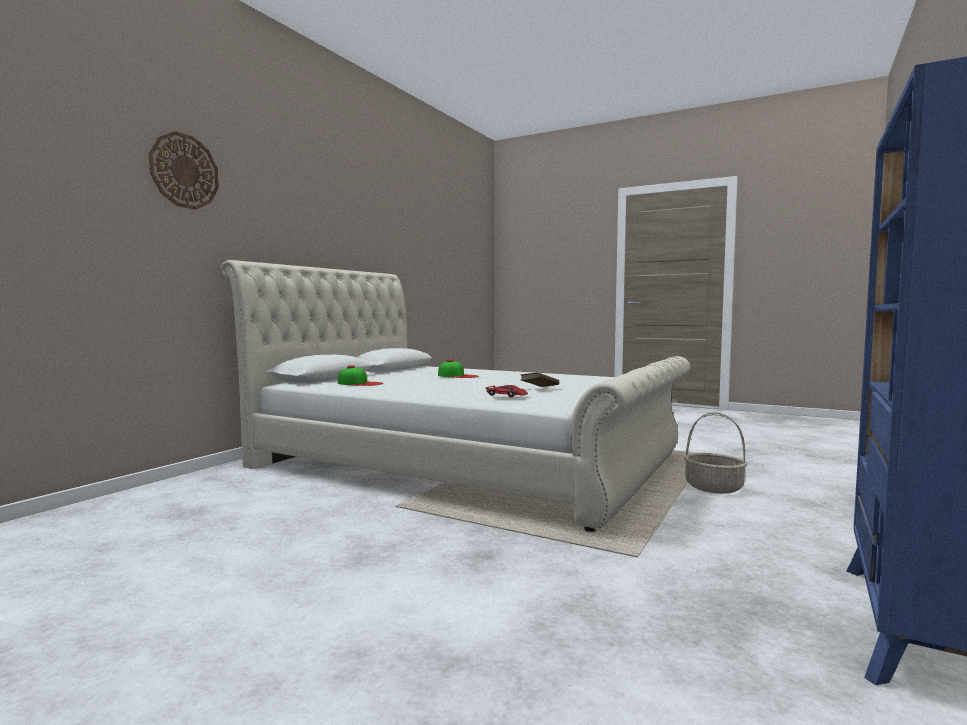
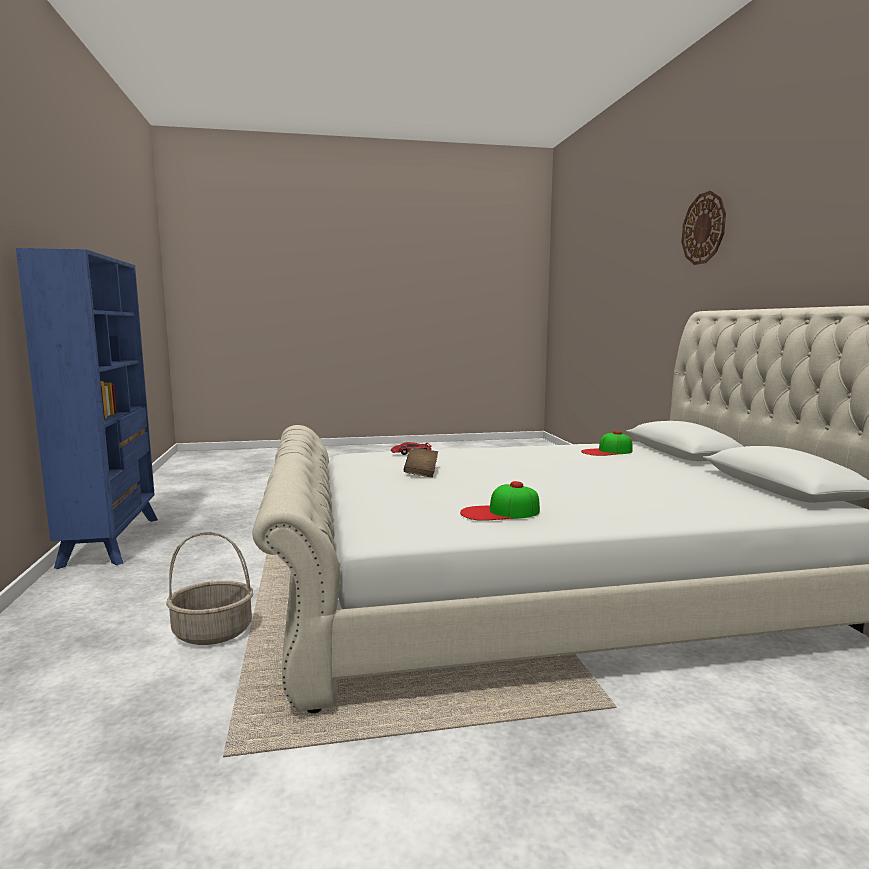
camera: 140 degrees right, 5 degrees up
(457, 376) = (596, 480): cap -> cap (500, 512)

